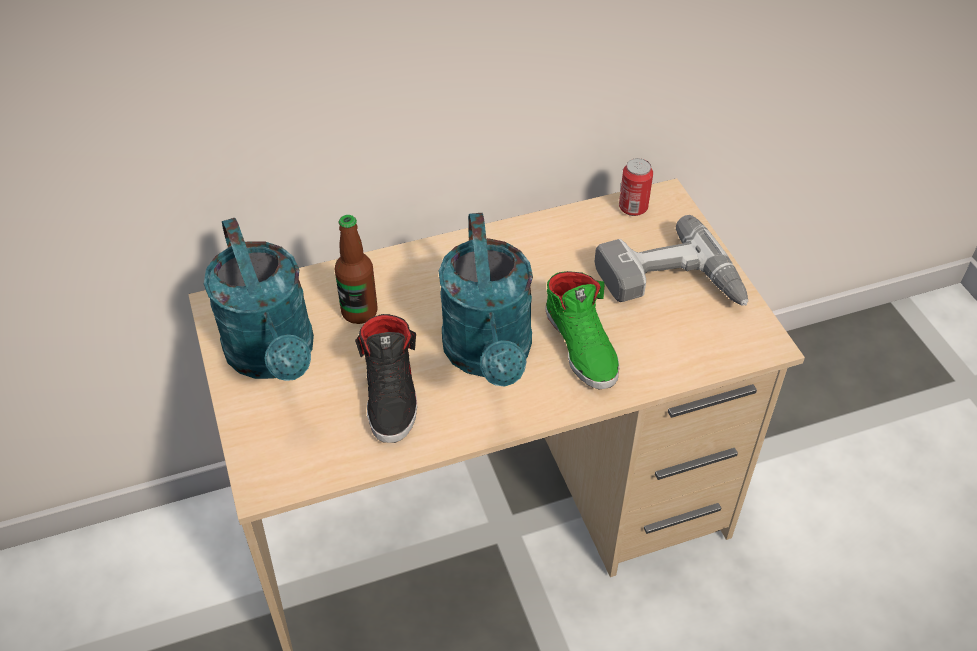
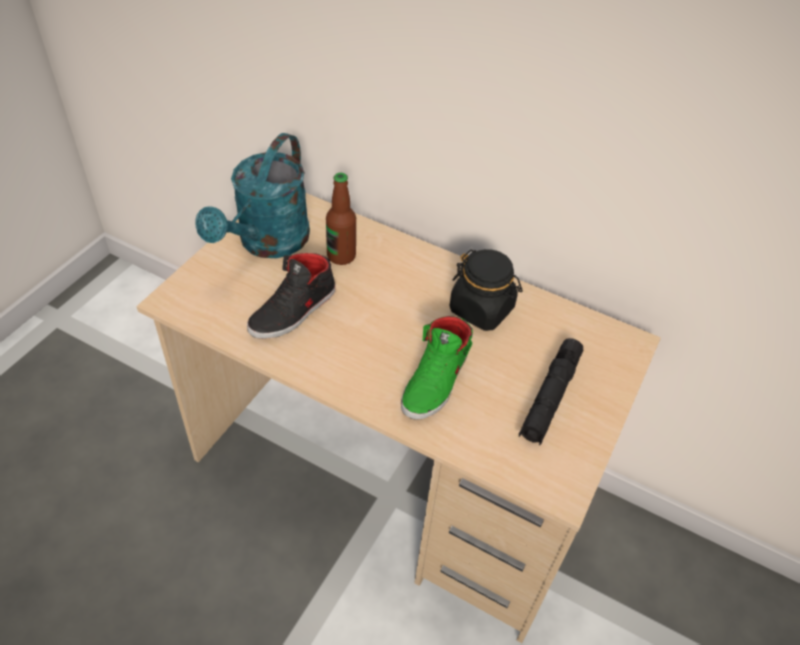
camera: 45 degrees right, 0 degrees up
(490, 356) = (373, 339): turquoise watering can -> none
(534, 261) = (481, 309): none -> black jar
(633, 208) = (597, 330): can -> none
(670, 285) = (550, 397): power drill -> black flashlight

